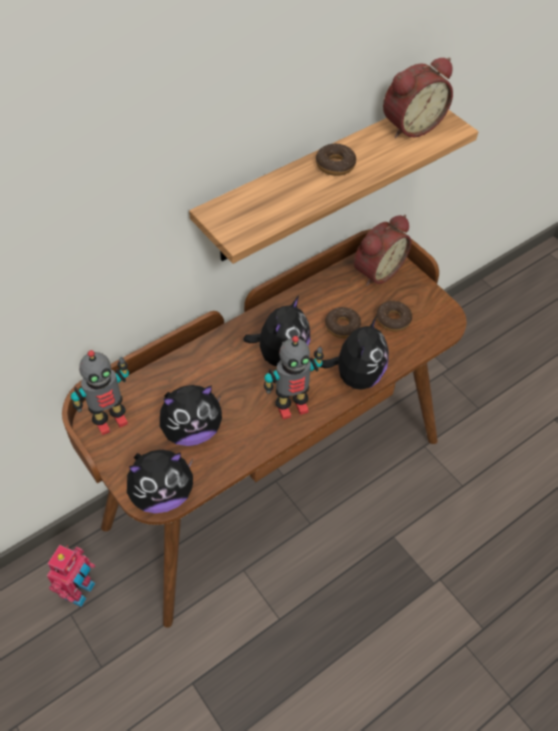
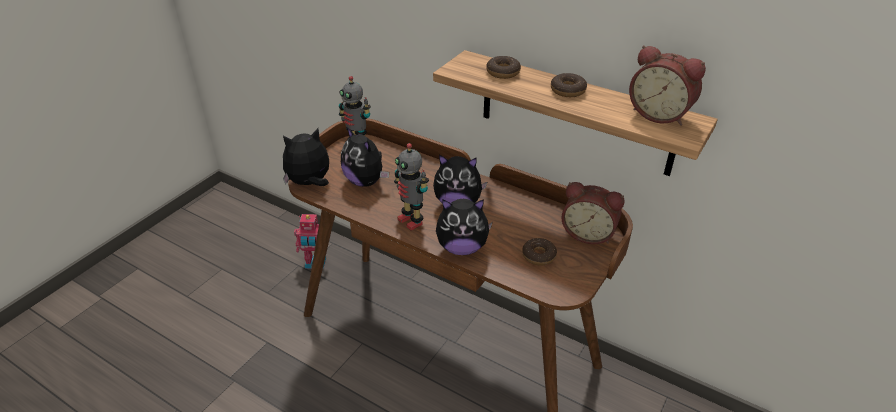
camera: 70 degrees right, 15 degrees down
(162, 494) = (310, 183): plush toy -> plush toy turned 105 degrees clockwise
(342, 326) = (509, 228): donut -> donut (503, 72)

